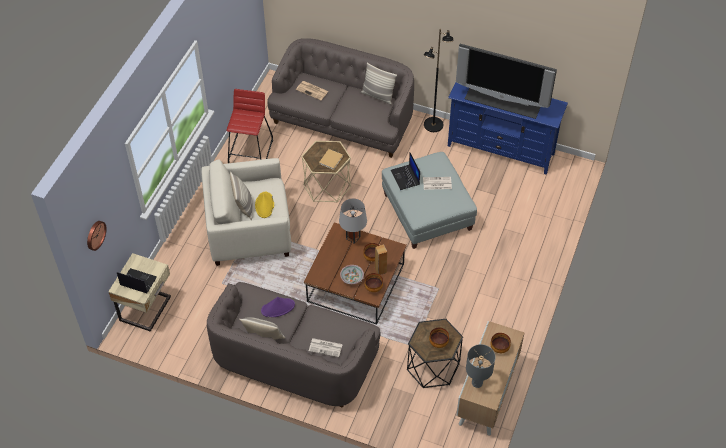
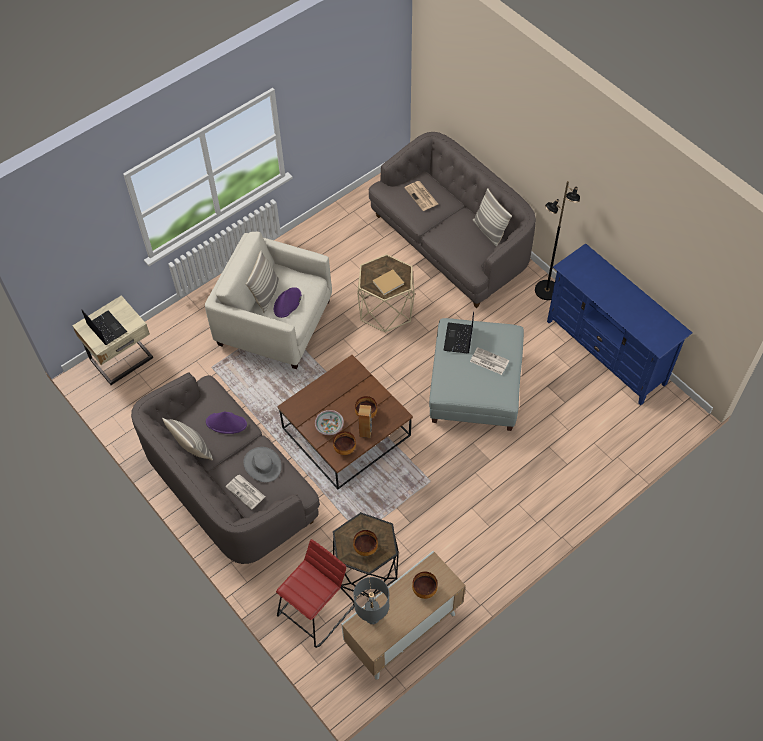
camera: 30 degrees right, 5 degrees up
(95, 235) = (55, 261): wall clock -> none
(250, 151) = (332, 236): red stool -> red stool (316, 610)
(264, 205) = (287, 303): yellow hat -> purple hat
(325, 324) = (262, 465): none -> grey hat
(353, 237) = (360, 381): grey table lamp -> none
(503, 101) = (614, 298): television -> none

